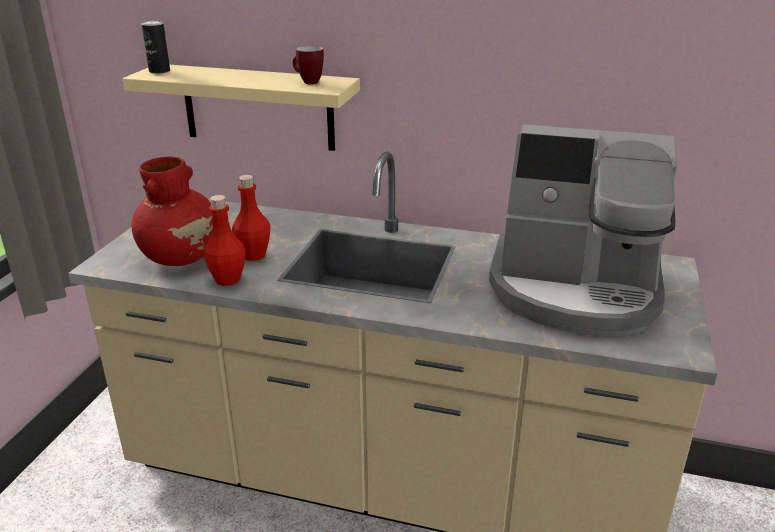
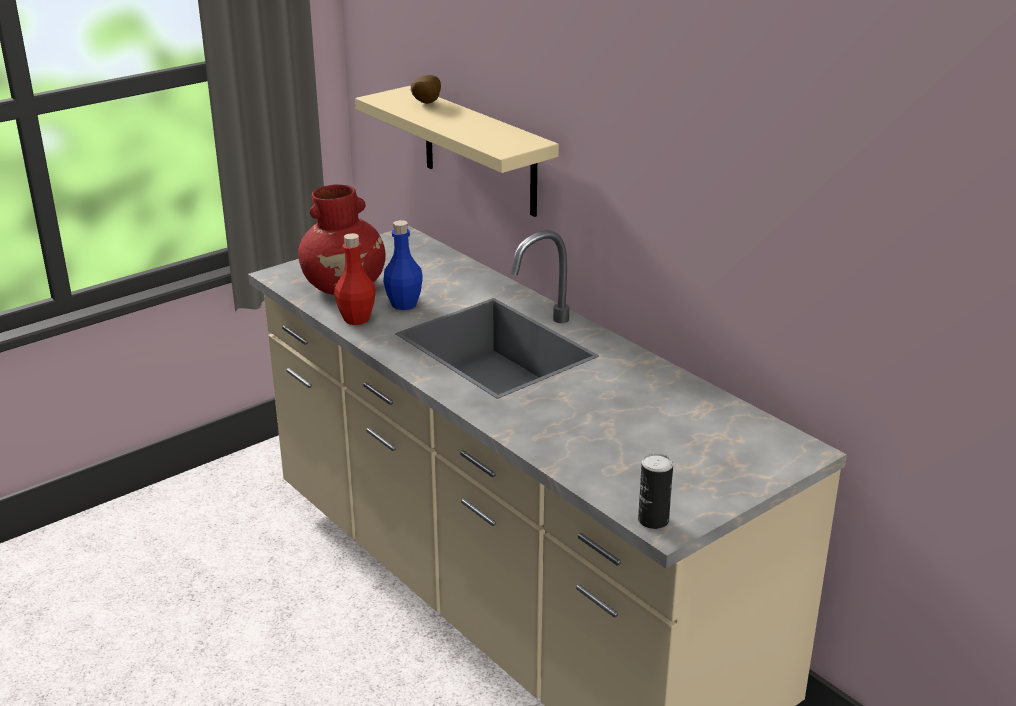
camera: 35 degrees right, 0 degrees up
(159, 71) = (395, 96): can -> can (653, 520)
(197, 72) = (425, 104): none -> potato
(253, 255) = (404, 304): red bottle -> blue bottle
(307, 82) = (499, 138): mug -> none
(575, 290) = (652, 436): coffee machine -> none

